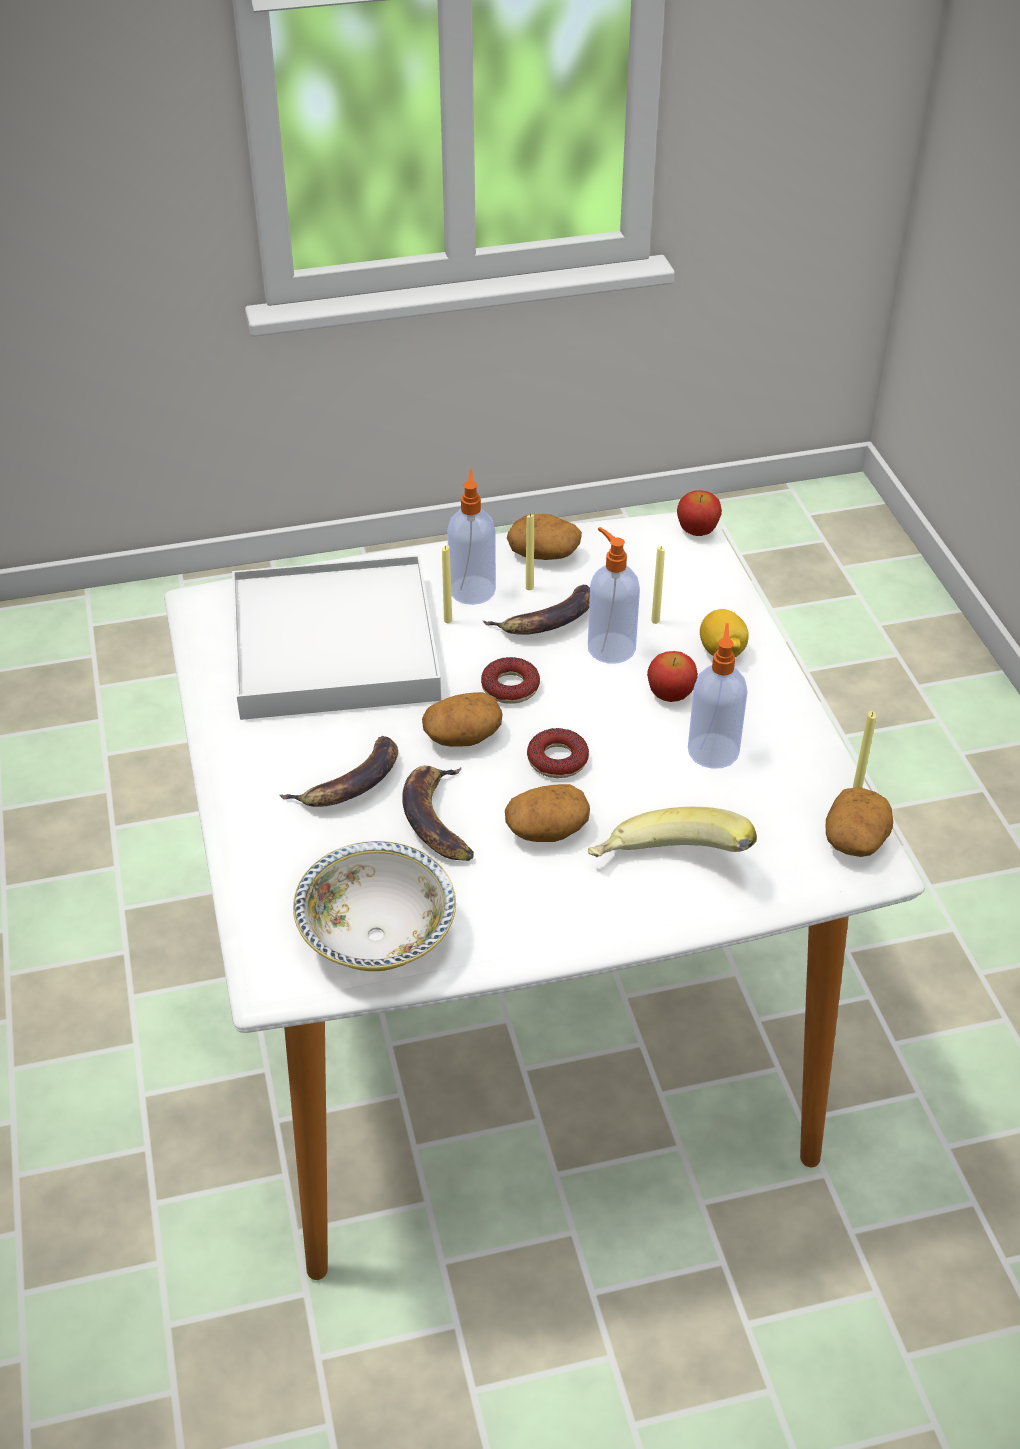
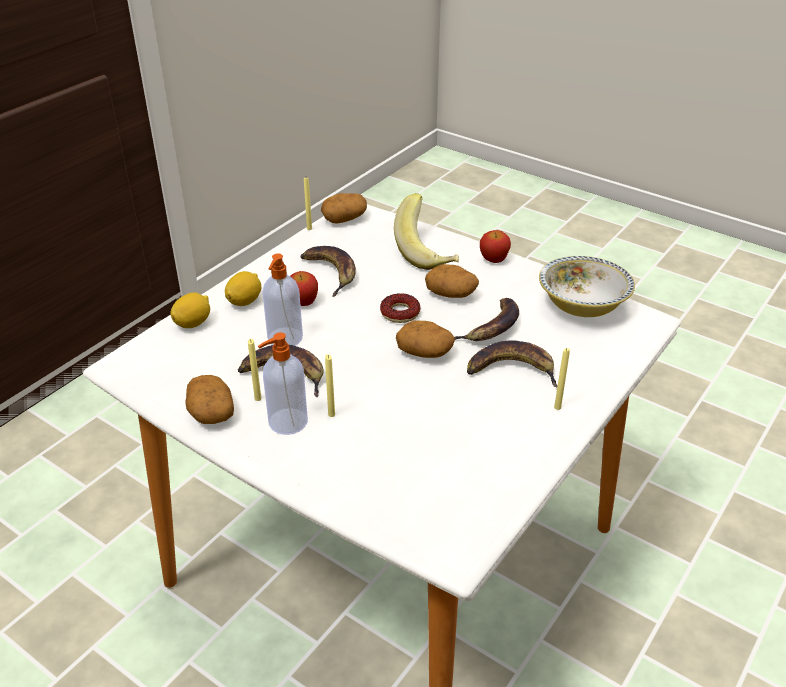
camera: 130 degrees left, 5 degrees down
(334, 645) = (415, 450): white tray -> none
(510, 687) = (364, 356): donut -> none
(655, 621) = (240, 334): yellow candle -> yellow candle (557, 407)
(697, 530) = (119, 360): apple -> apple (493, 259)
(713, 750) = (331, 272): soap dispenser -> banana
(716, 598) = (193, 323): none -> lemon

